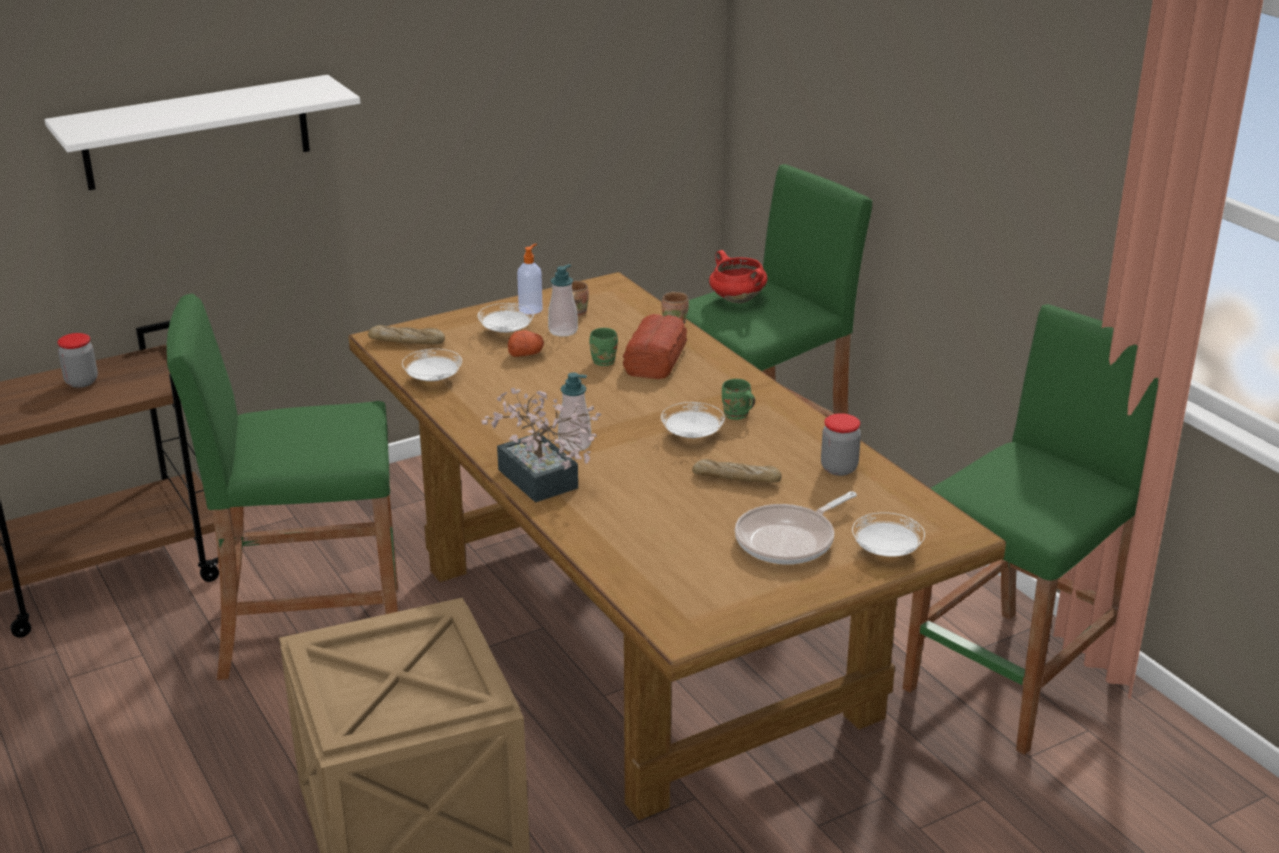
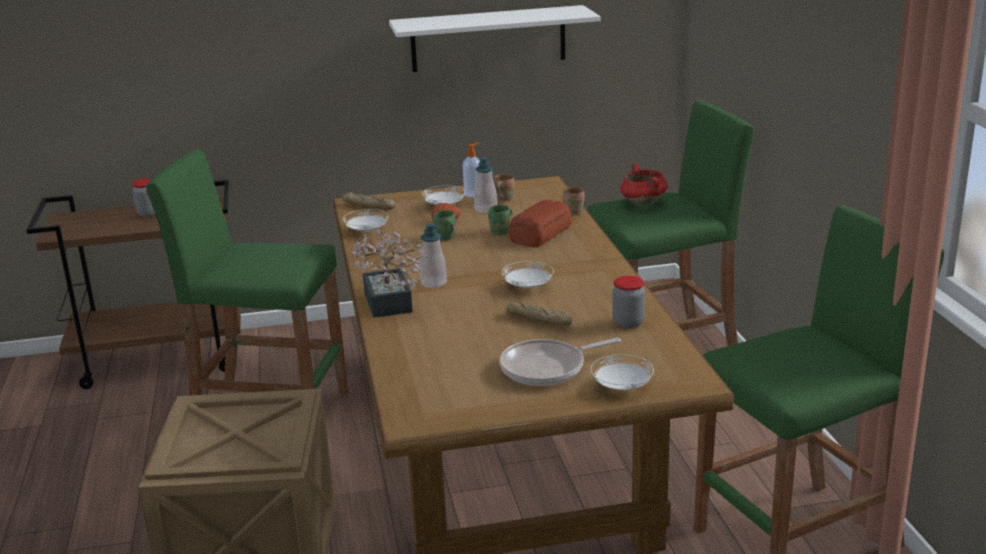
camera: 20 degrees right, 5 degrees down
(196, 132) = (247, 44): white shelf -> white shelf (488, 39)
(736, 416) = (573, 277): green mug -> green mug (445, 238)

